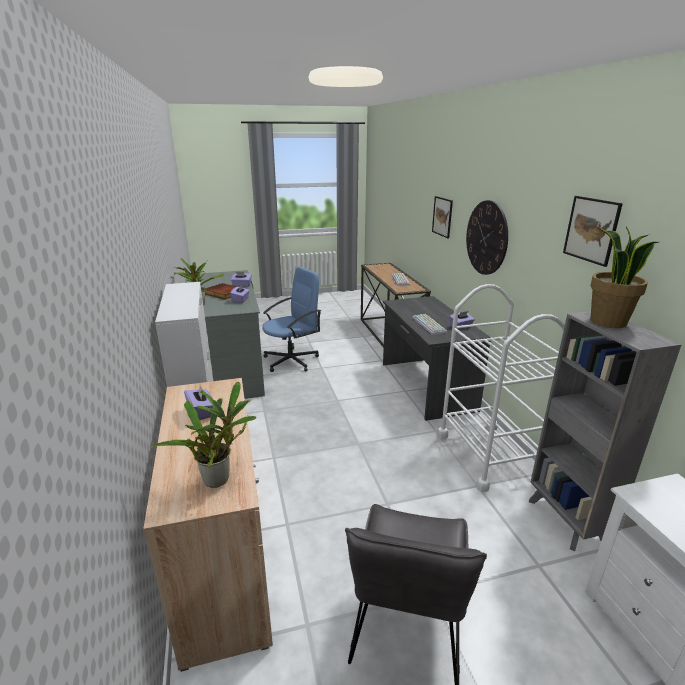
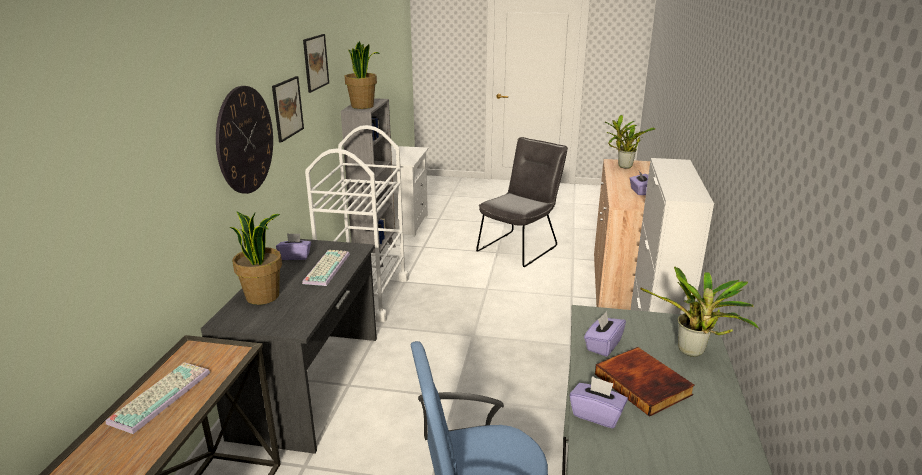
camera: 155 degrees left, 0 degrees up
(433, 308) = (263, 296): none -> potted plant
(442, 216) = (152, 180): picture -> picture (287, 108)

